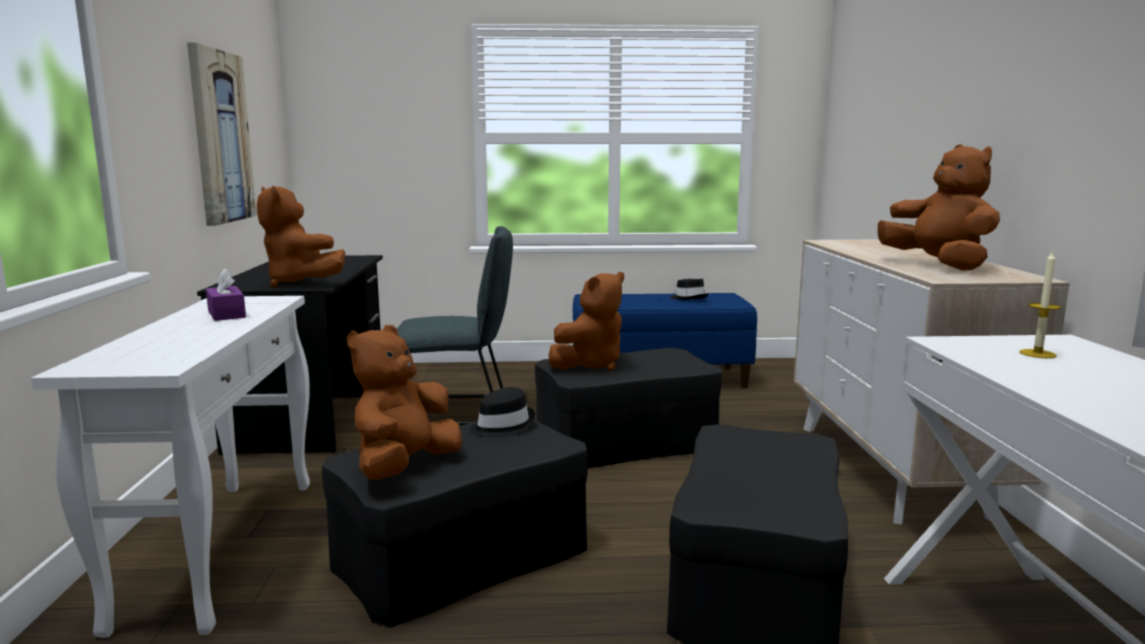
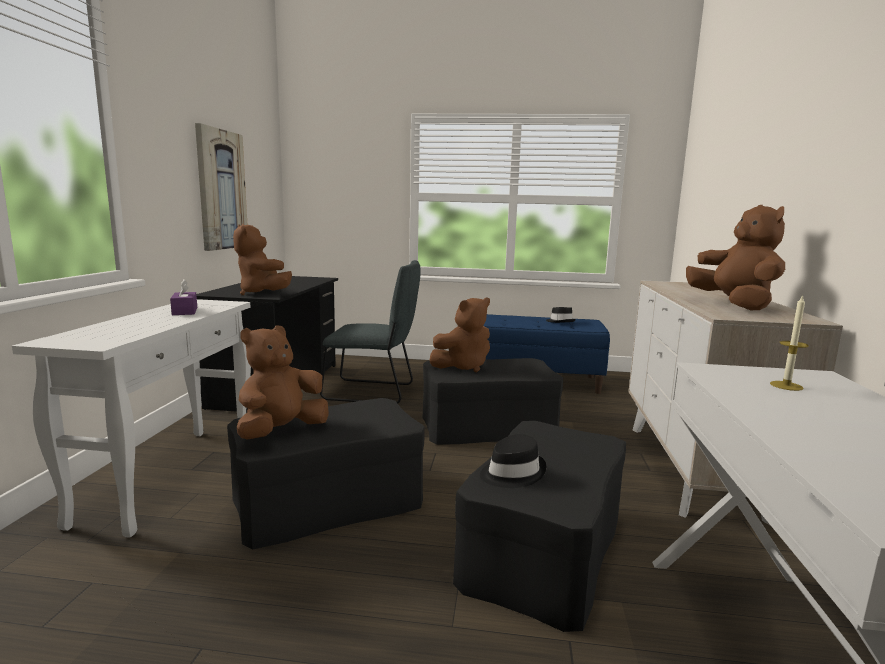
camera: 10 degrees right, 0 degrees up
(501, 426) = (369, 407): black hat -> black hat (511, 473)

